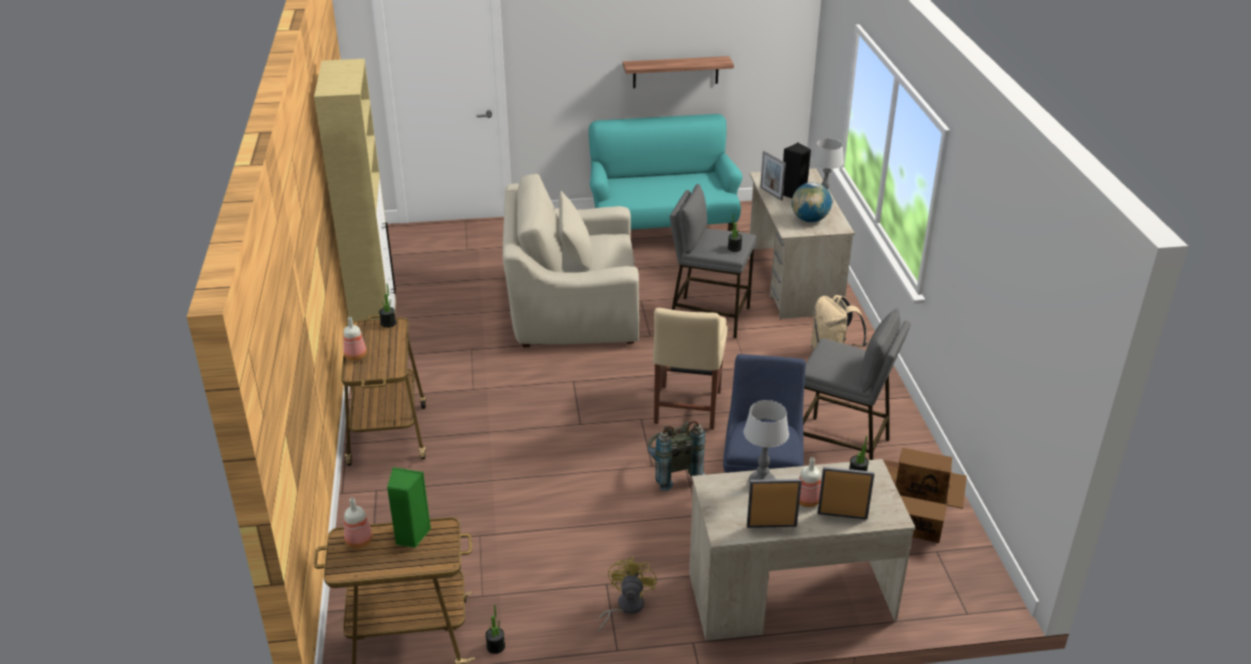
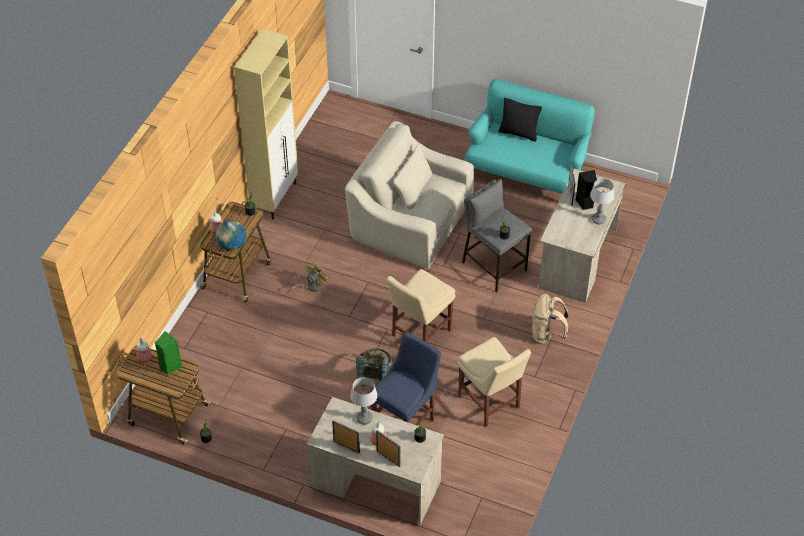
camera: 30 degrees right, 15 degrees up
(625, 607) = (285, 448): yellow fan -> yellow fan (311, 286)
(643, 178) = (518, 133): none -> black pillow
(675, 72) = (560, 66): shelf -> none
(810, 219) = (574, 232): globe -> globe (232, 245)
(842, 447) = (490, 404): grey stool -> beige chair
(915, 520) = (488, 472): cardboard box -> none

